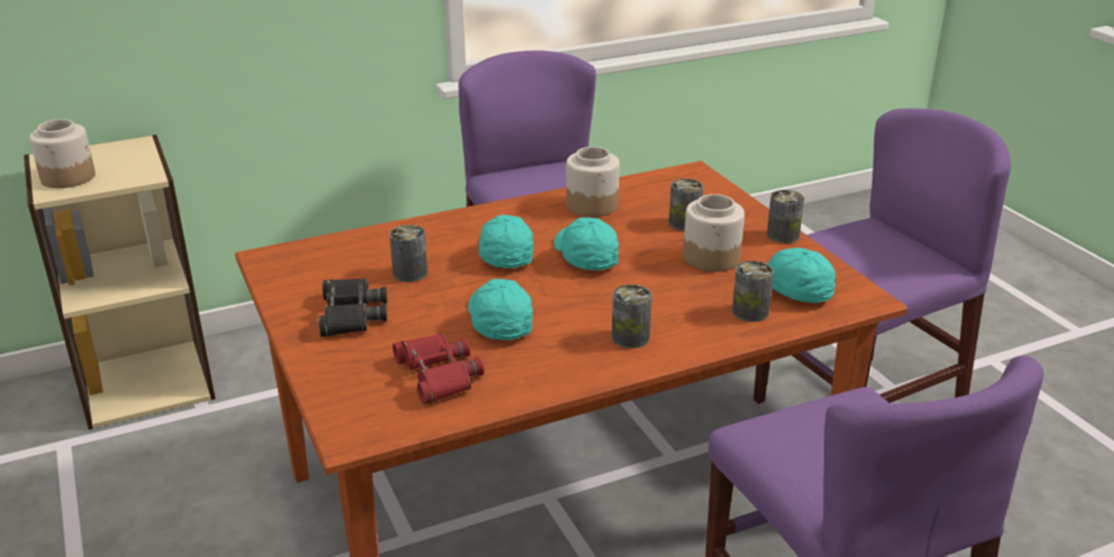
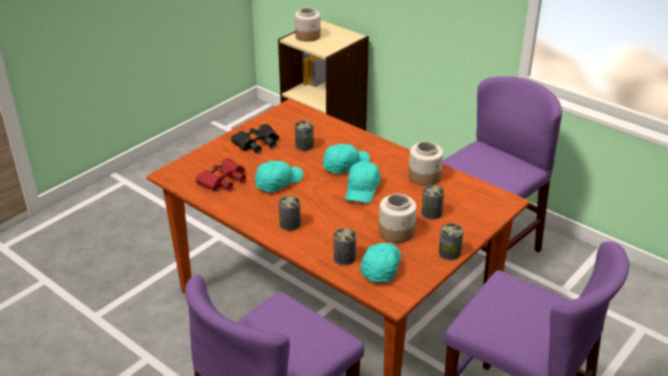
camera: 65 degrees right, 5 degrees up
(584, 256) = (362, 189): turquoise cap -> turquoise cap turned 150 degrees clockwise

